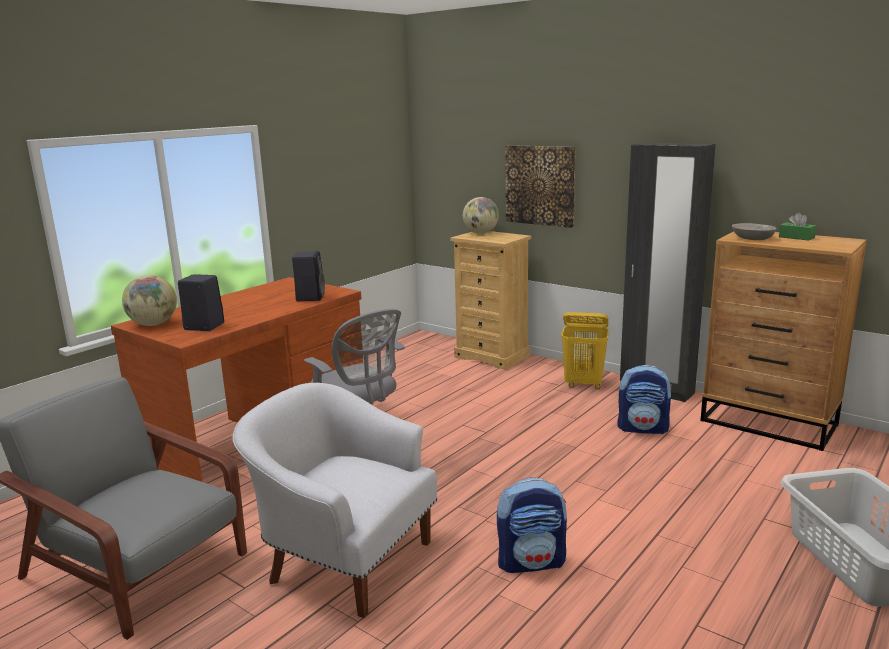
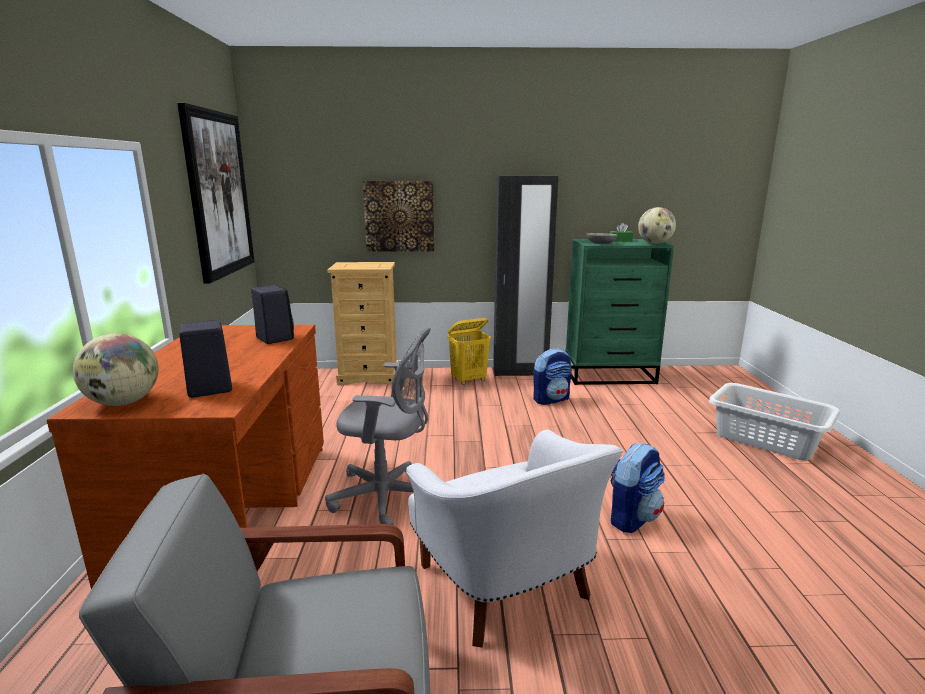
camera: 40 degrees left, 0 degrees up
(345, 560) = (507, 587): white armchair -> white armchair turned 105 degrees counterclockwise
(362, 159) = (218, 194): none -> picture
(480, 233) = (347, 264): globe -> globe (655, 243)
(769, 423) = (610, 375): brown dresser -> green dresser

